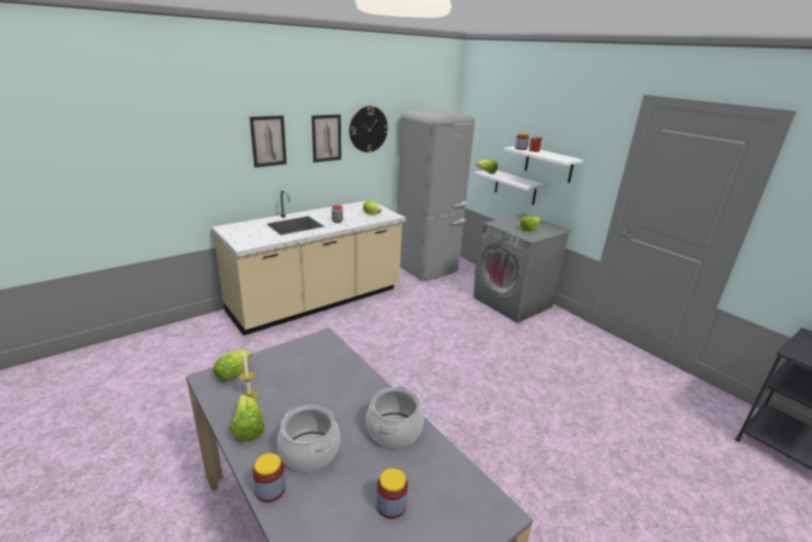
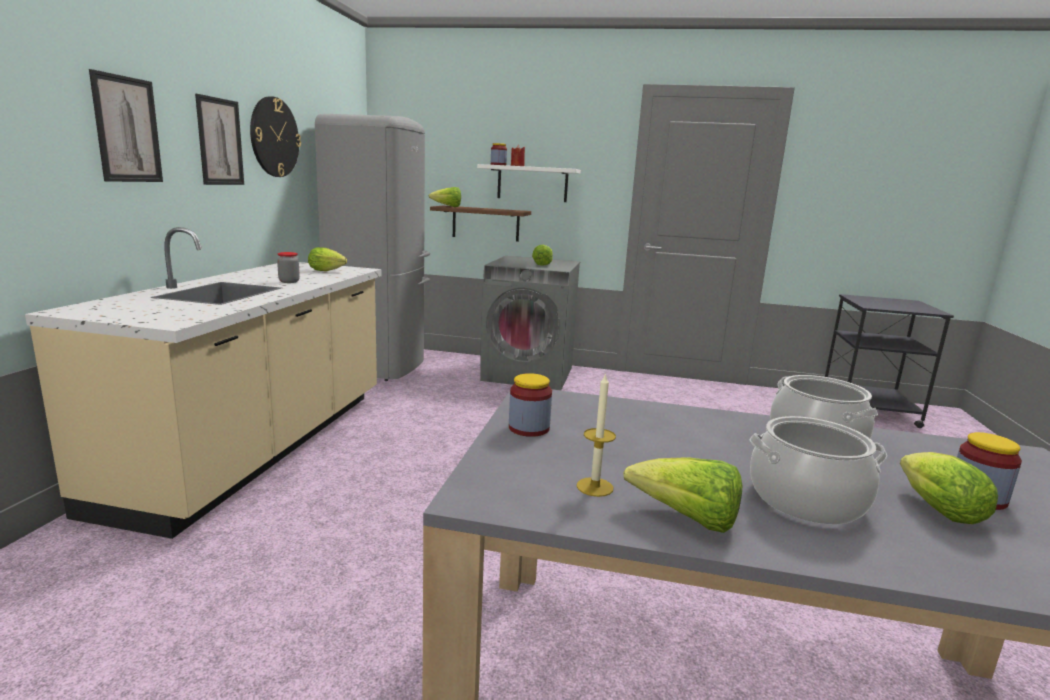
camera: 40 degrees left, 10 degrees down
(235, 373) = (504, 472): lettuce -> lettuce (934, 508)
(270, 489) = (878, 560): jar -> jar (529, 428)
(515, 187) = (485, 223): white shelf -> brown shelf

